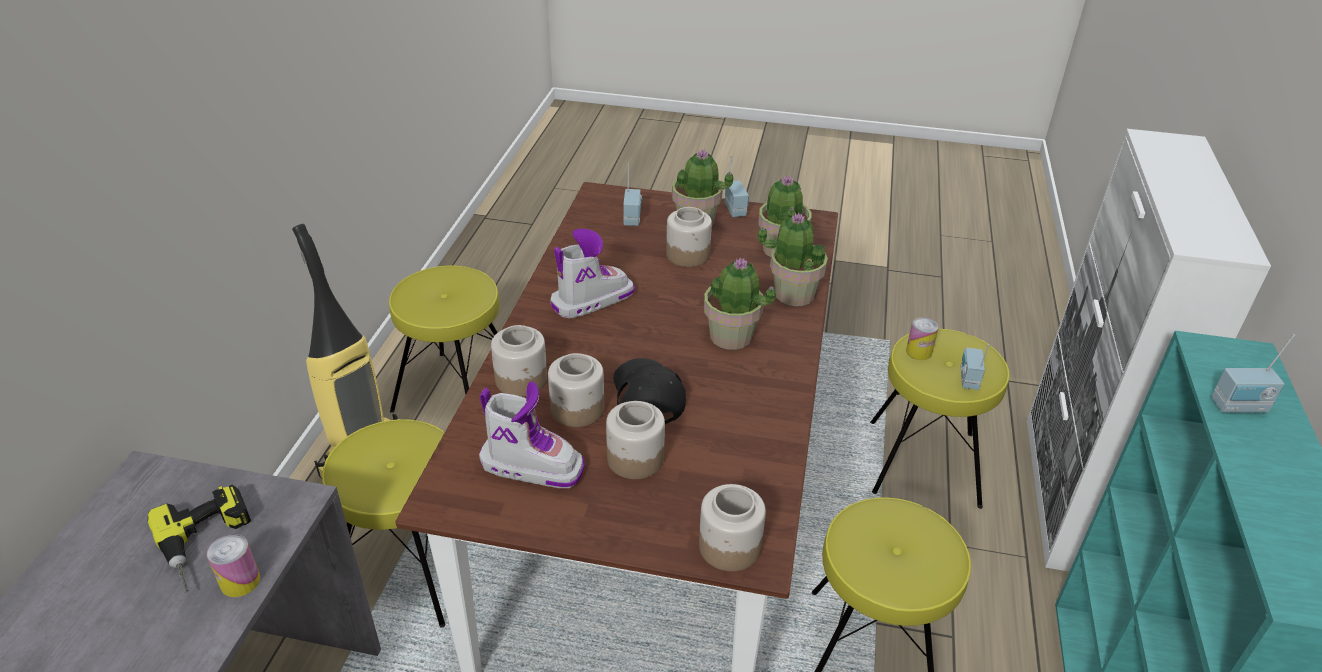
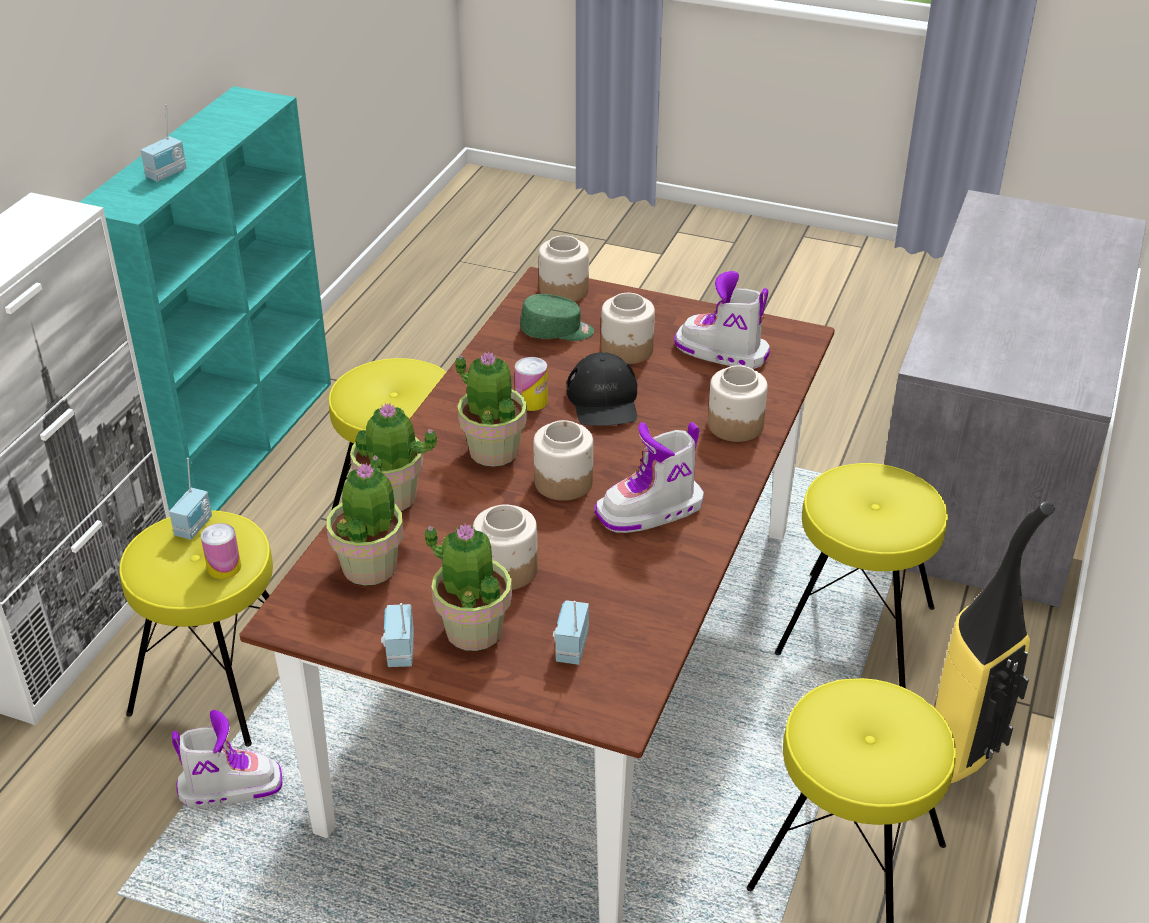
camera: 170 degrees left, 0 degrees up
(208, 544) = (987, 343): power drill -> none
(240, 581) = (946, 319): can -> can (531, 401)
(577, 409) = (677, 393): jar -> jar (563, 482)
(717, 477) = (557, 331): none -> green cap
(866, 397) = (230, 787): none -> boot
(1239, 407) = (167, 174): radio -> radio turned 120 degrees clockwise

